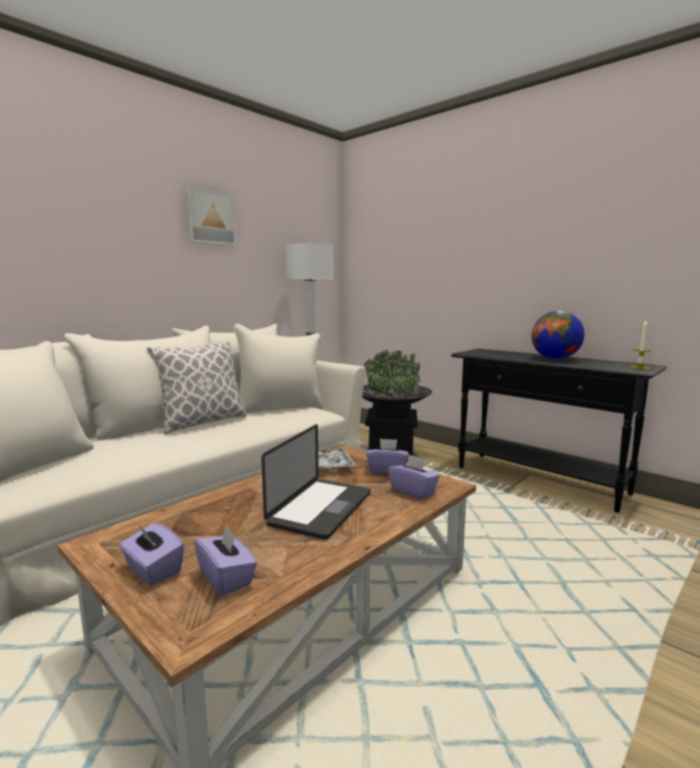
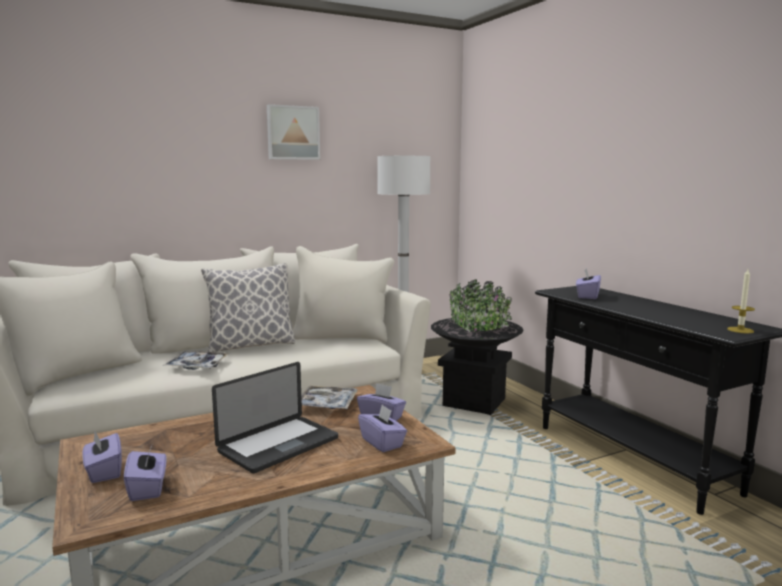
camera: 20 degrees right, 0 degrees up
(164, 446) = (197, 366): none -> tray
(497, 354) = (587, 296): none -> purple tissue box
(555, 359) = (650, 308): globe -> none

